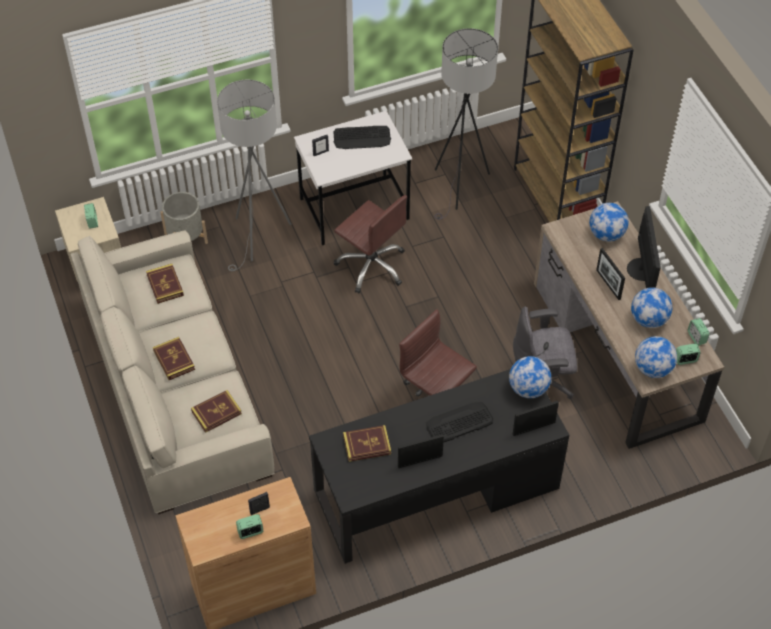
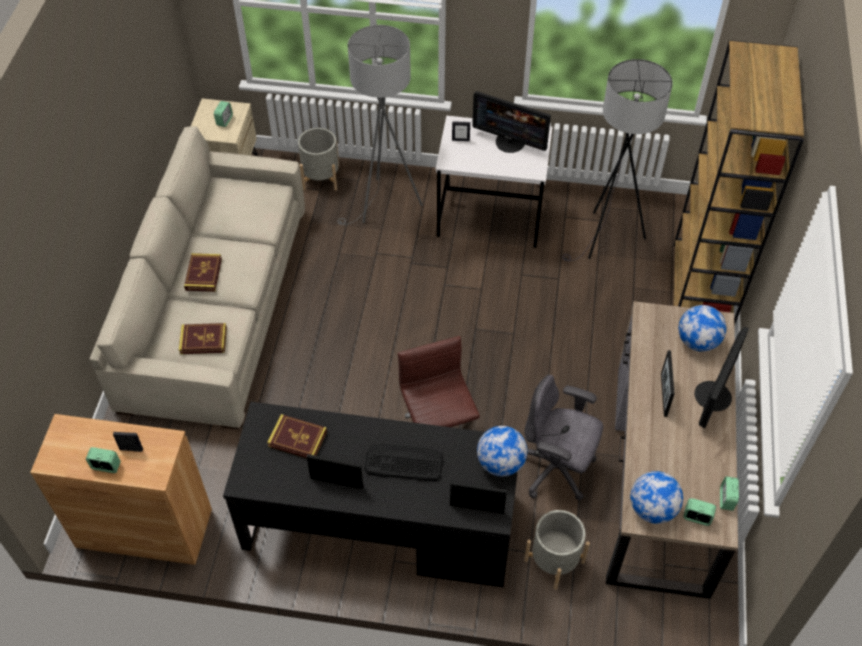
camera: 30 degrees right, 0 degrees up
(165, 285) = (247, 204): book -> none
(362, 138) = (510, 142): keyboard -> monitor
(372, 265) = (470, 276): brown office chair -> none
(582, 451) = (554, 561): none -> grey planter
(648, 319) = (684, 453): globe -> none

